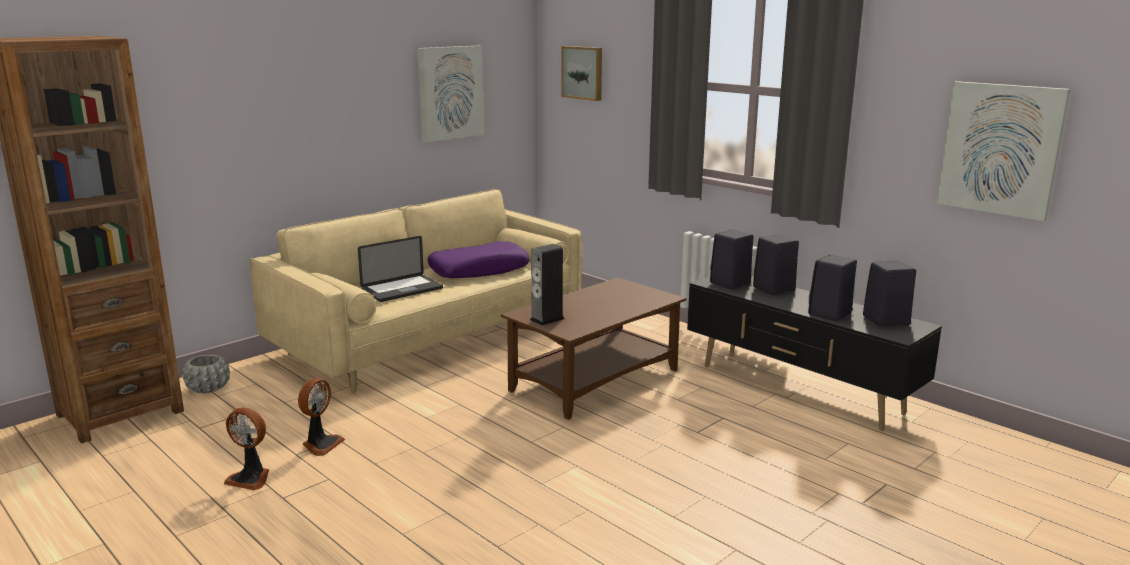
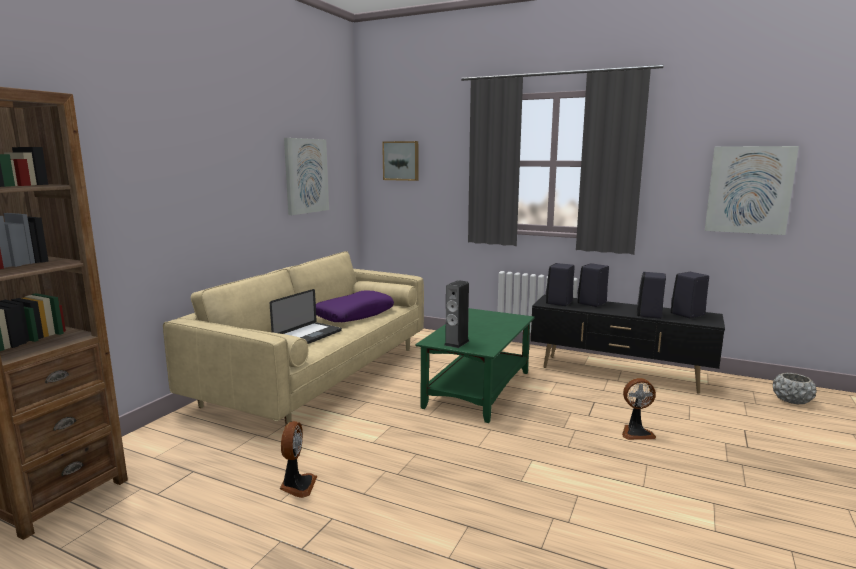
camera: 20 degrees left, 5 degrees down
(208, 388) = (139, 452): grey planter -> grey planter (791, 400)
(251, 478) = (252, 535): fan -> fan (636, 432)
(595, 379) = (478, 388): brown coffee table -> green coffee table

